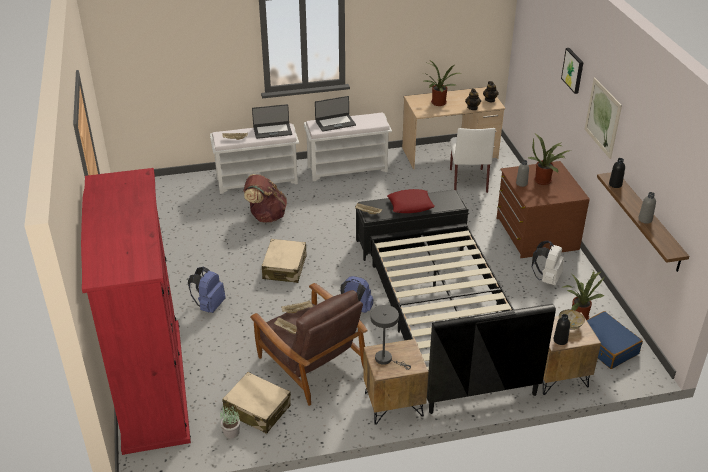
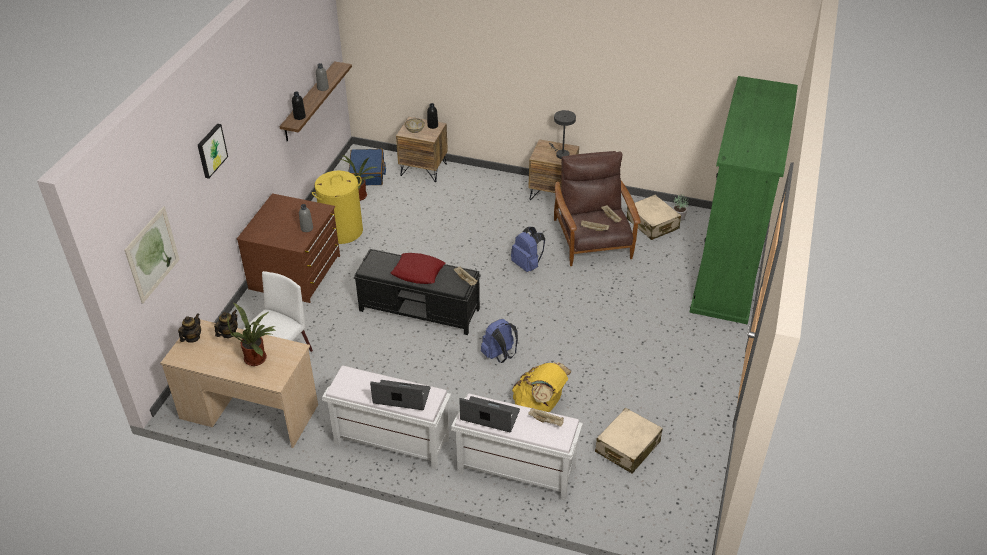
camera: 150 degrees left, 5 degrees up
(152, 384) = (728, 269): red wardrobe -> green wardrobe
(209, 306) = (653, 319): blue backpack -> blue backpack (500, 355)
(266, 216) = (539, 406): brown backpack -> yellow backpack
(285, 267) = (559, 332): beige suitcase -> beige suitcase (627, 447)
(447, 325) = (462, 227): black bed -> none
(544, 180) = (282, 223): potted plant -> none
(547, 279) = (342, 231): white backpack -> yellow laundry basket
(603, 117) = (253, 120): picture -> picture (152, 254)

